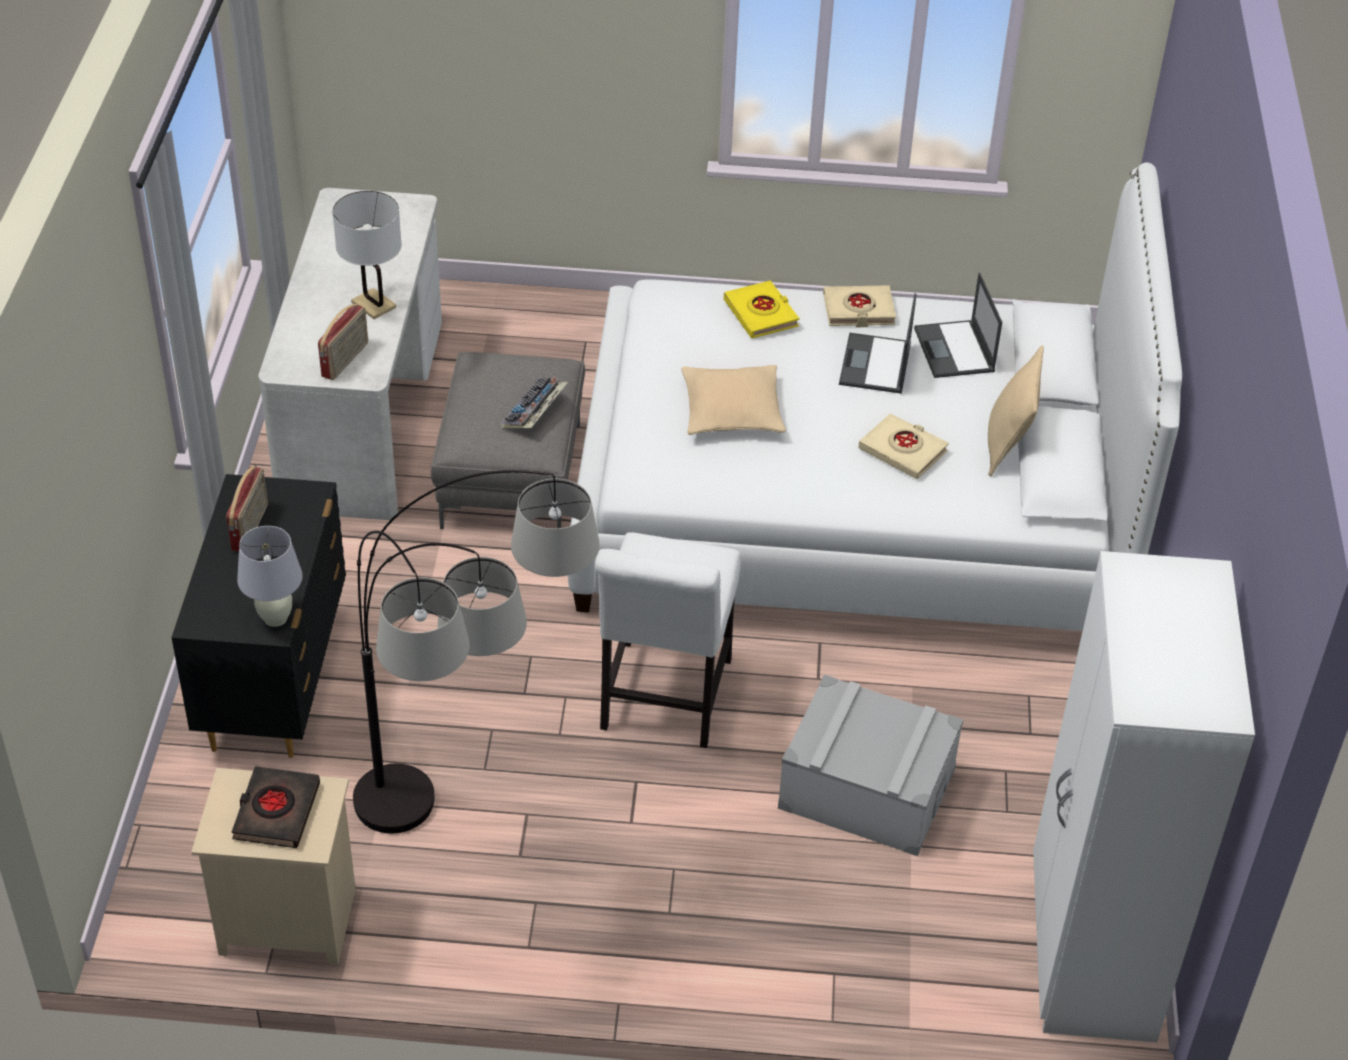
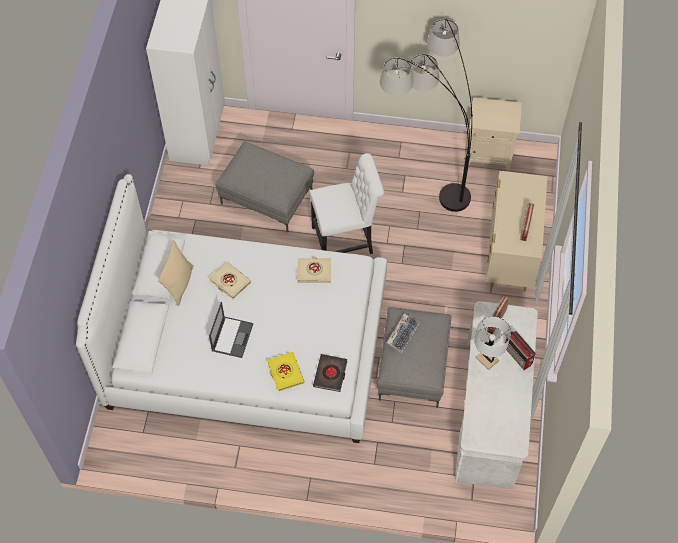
camera: 175 degrees left, 15 degrees up
(275, 680) = (510, 255): black dresser -> beige dresser
(276, 618) = (507, 183): white table lamp -> none
(276, 811) = (494, 115): black book -> black book (330, 374)
(311, 309) = (518, 356): none -> radio
(663, 700) = (346, 240): white chair -> white chair turned 60 degrees clockwise
(732, 411) = (307, 309): beige pillow -> none
(858, 310) = (233, 376): beige book -> beige book (314, 271)
(866, 789) = (267, 197): grey storage box -> grey ottoman
(955, 350) = (189, 346): laptop -> none

